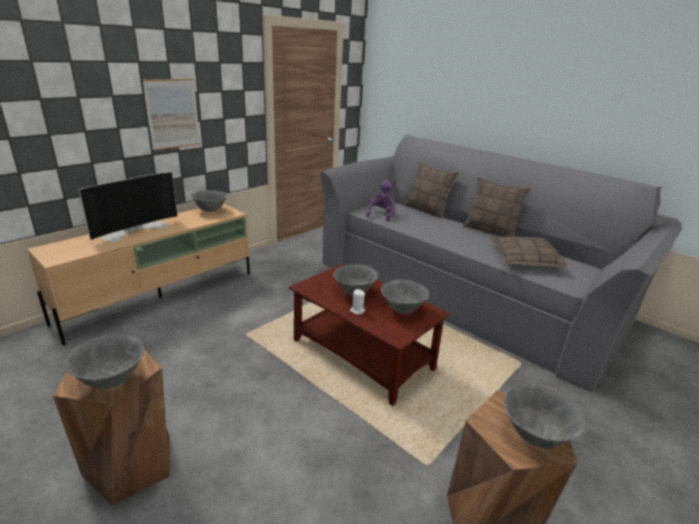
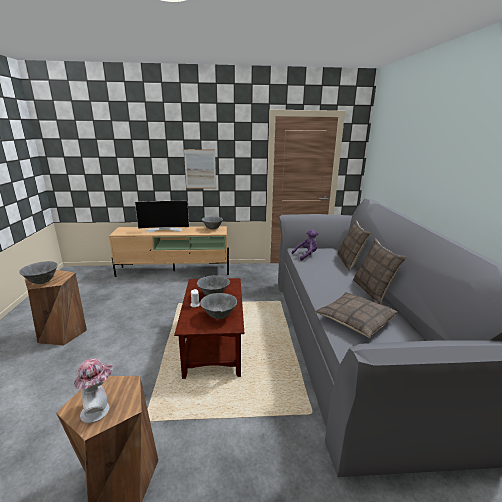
camera: 45 degrees right, 5 degrees down
(535, 436) = (99, 410): grey bowl -> hat

